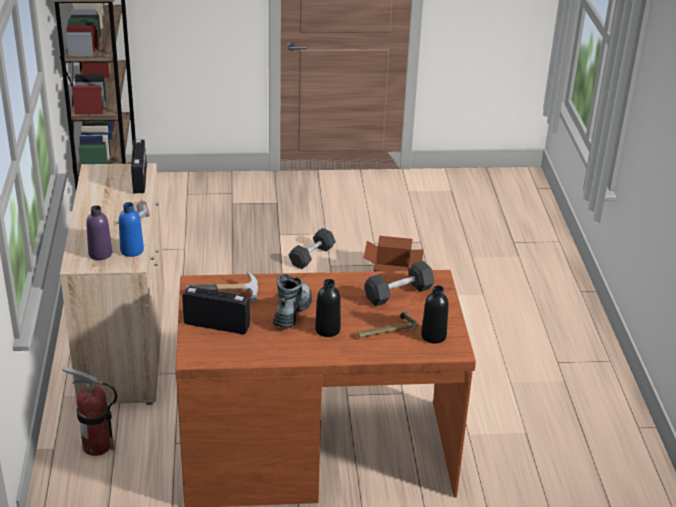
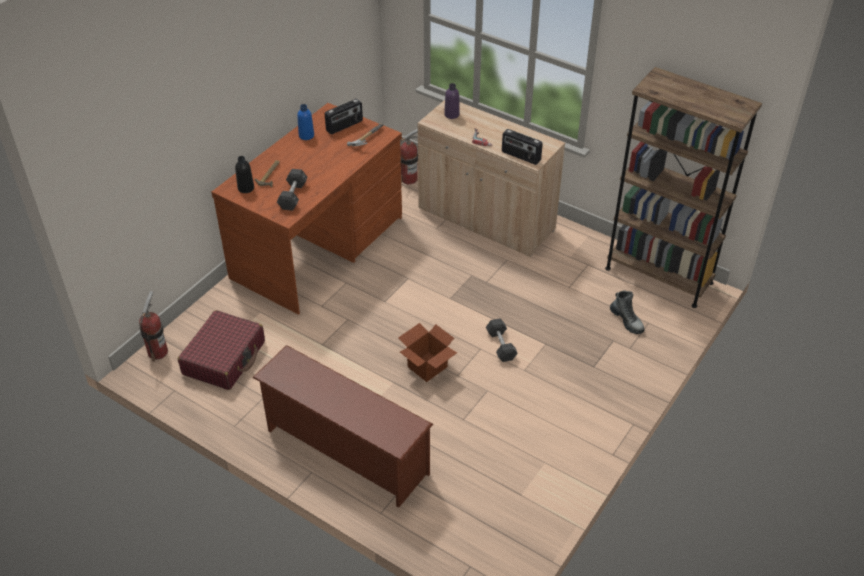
camera: 130 degrees right, 10 degrees up
(132, 250) = (443, 125): blue bottle -> blue bottle (306, 135)
(292, 312) = (324, 153): boot -> boot (627, 320)
(327, 329) = (296, 157): black bottle -> none
(538, 284) = (345, 452): none -> brown shoe rack
(557, 419) = (224, 358): none -> red suitcase
(621, 477) = (158, 352): none -> fire extinguisher

